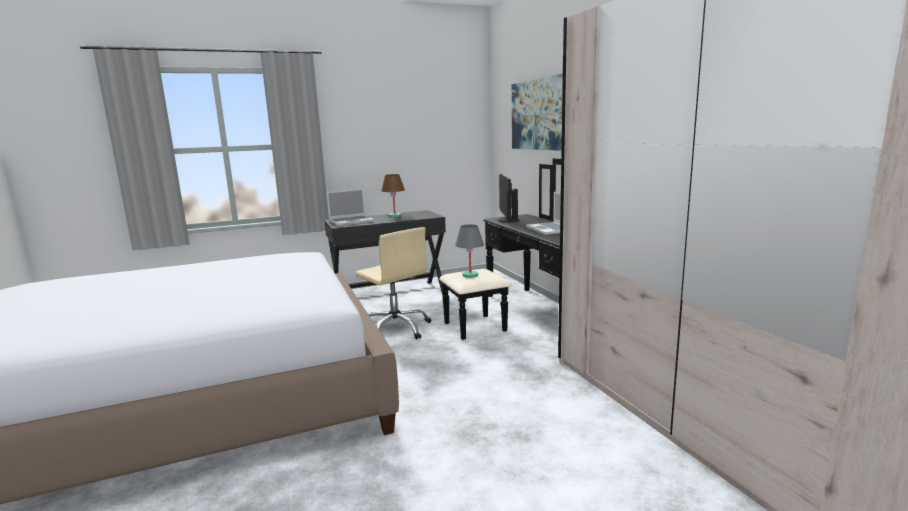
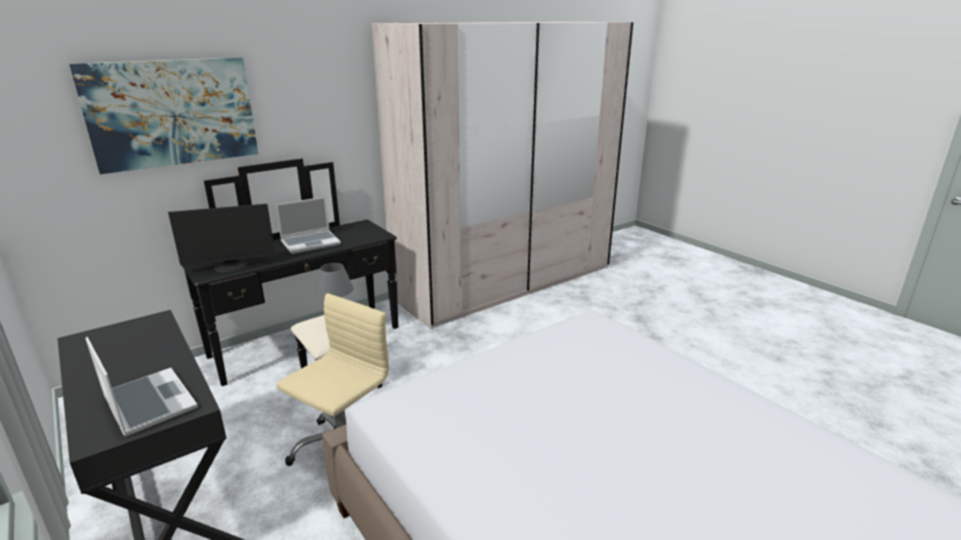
camera: 105 degrees left, 10 degrees up
(394, 216) = (111, 362): brown table lamp -> none

